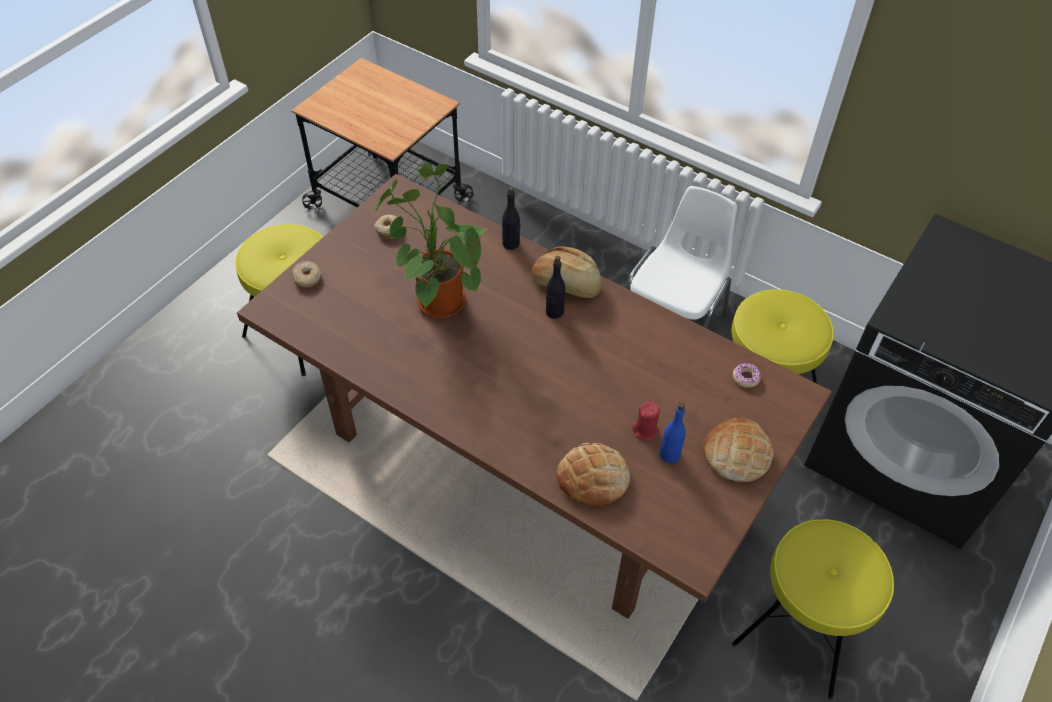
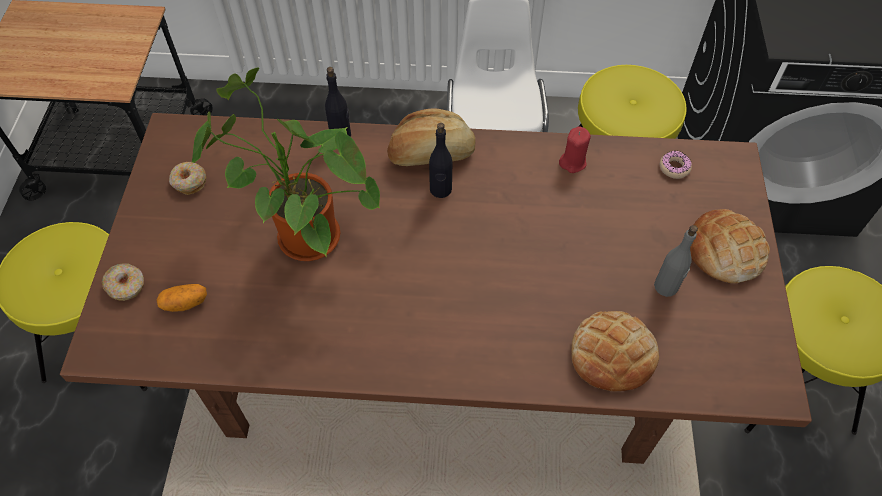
camera: 30 degrees left, 5 degrees up
(335, 306) = (185, 303): none -> potato
(645, 430) = (624, 272): red candle -> red candle (573, 162)
(670, 455) = (666, 286): blue bottle -> grey bottle

